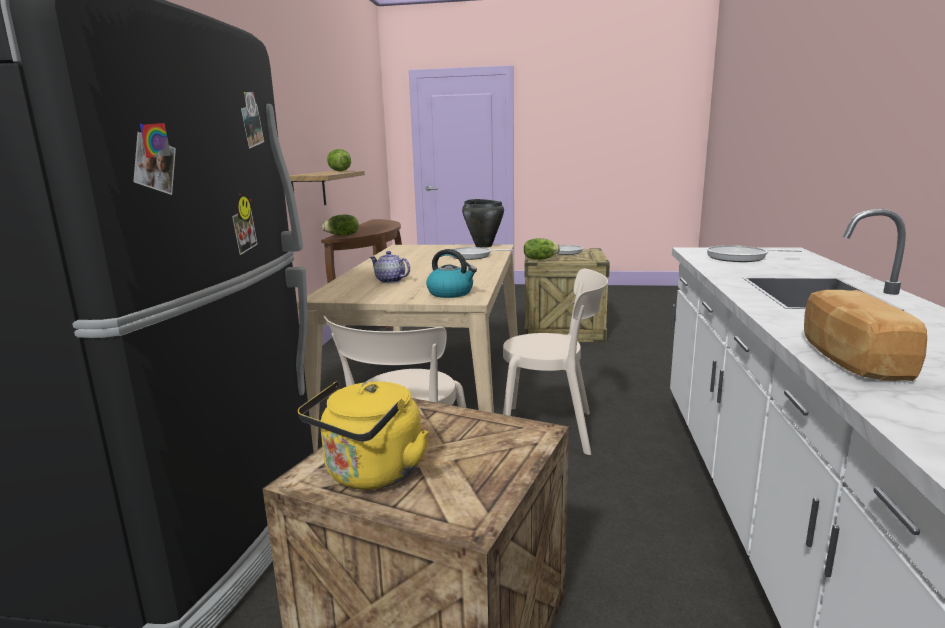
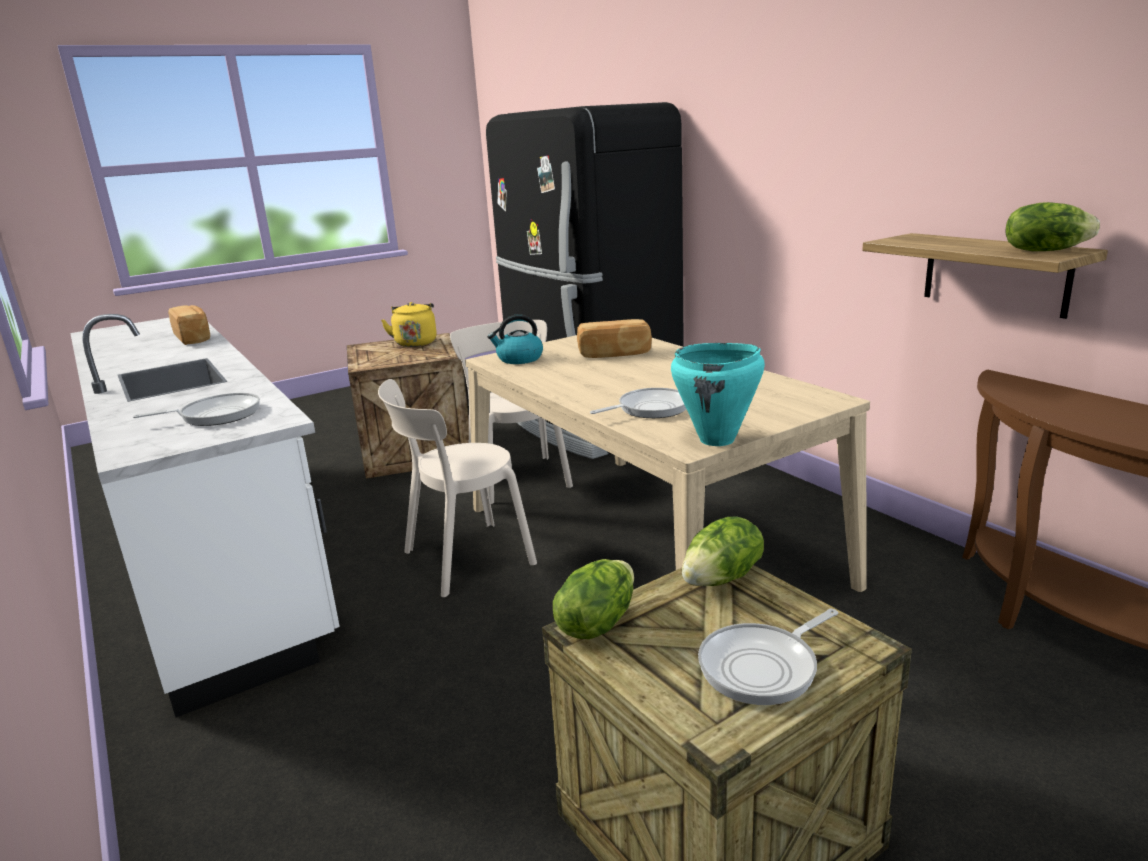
camera: 140 degrees right, 5 degrees up
(342, 235) = (1021, 385): lettuce -> lettuce (596, 623)
(389, 280) = (614, 354): teapot -> bread
(483, 246) = (717, 440): black cooking pot -> turquoise cooking pot

